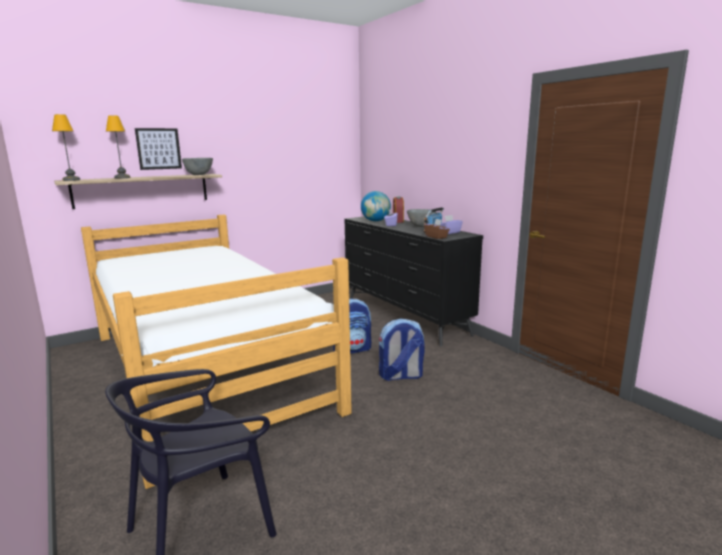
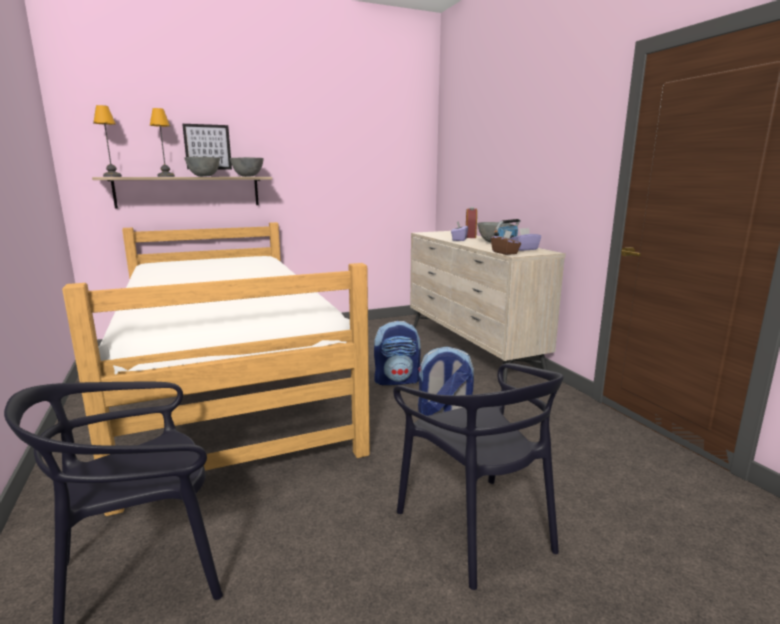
camera: 10 degrees right, 0 degrees up
(158, 176) = (204, 176): none -> grey bowl
(375, 221) = (444, 236): globe -> none
(404, 317) = (471, 349): black dresser -> beige dresser
(452, 458) = (476, 527): none -> black chair

